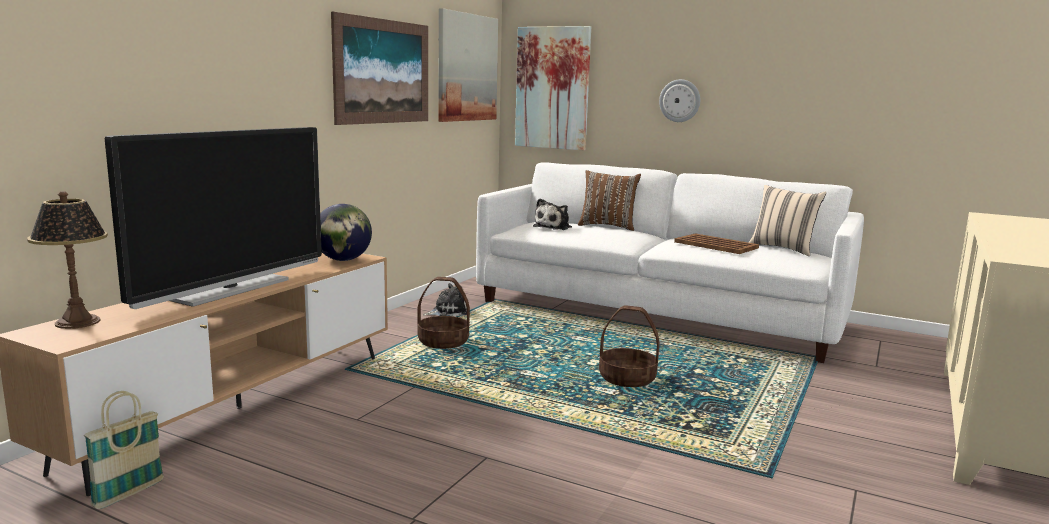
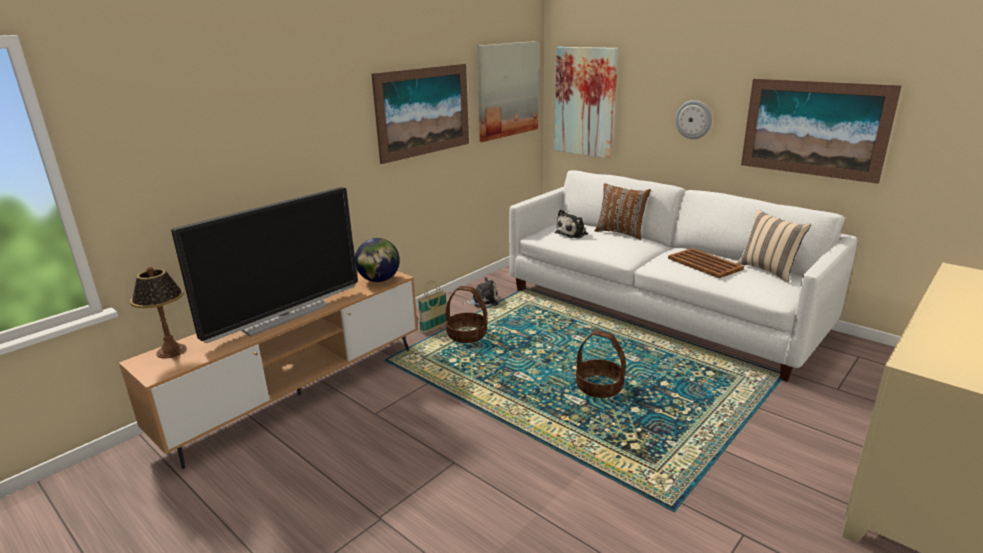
camera: 15 degrees right, 10 degrees up
(129, 494) = (207, 470): basket -> basket (434, 328)
(809, 103) = (814, 128): none -> picture

